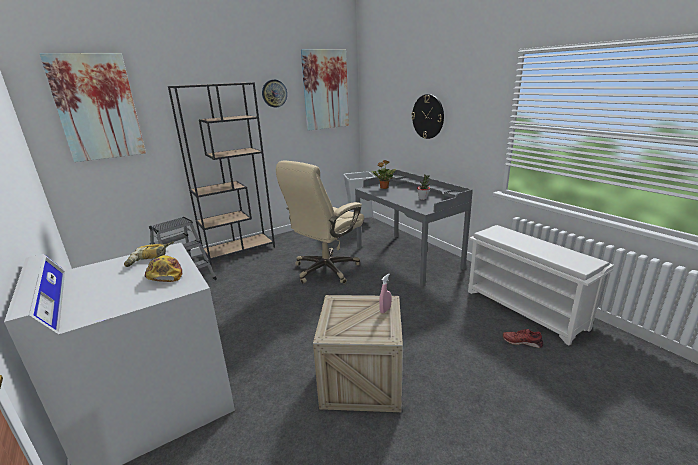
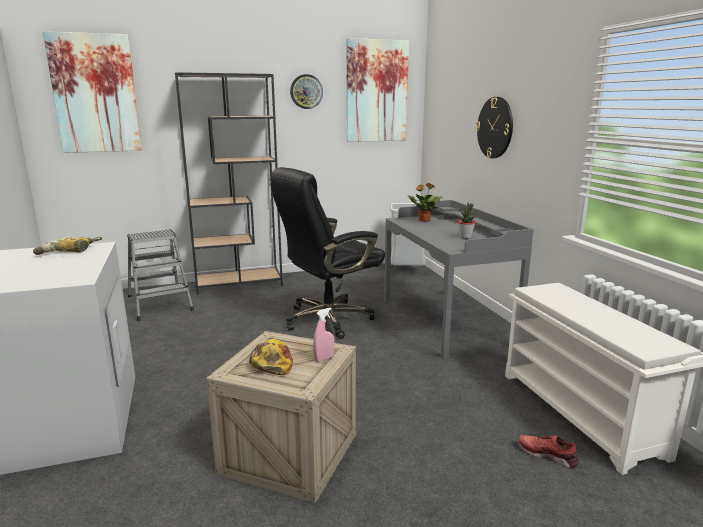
camera: 15 degrees right, 5 degrees down
(165, 274) = (66, 266): cap -> cap (271, 362)
(327, 269) = (330, 318): beige office chair -> black office chair

